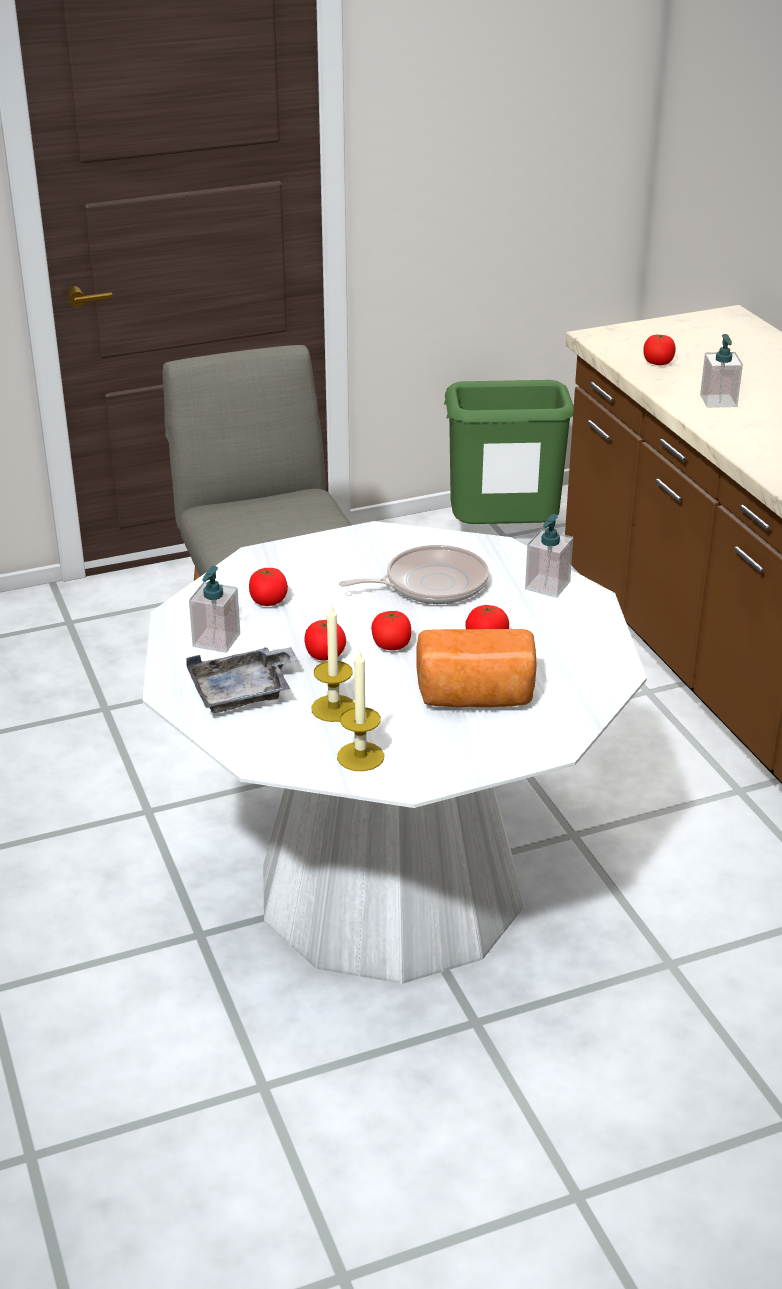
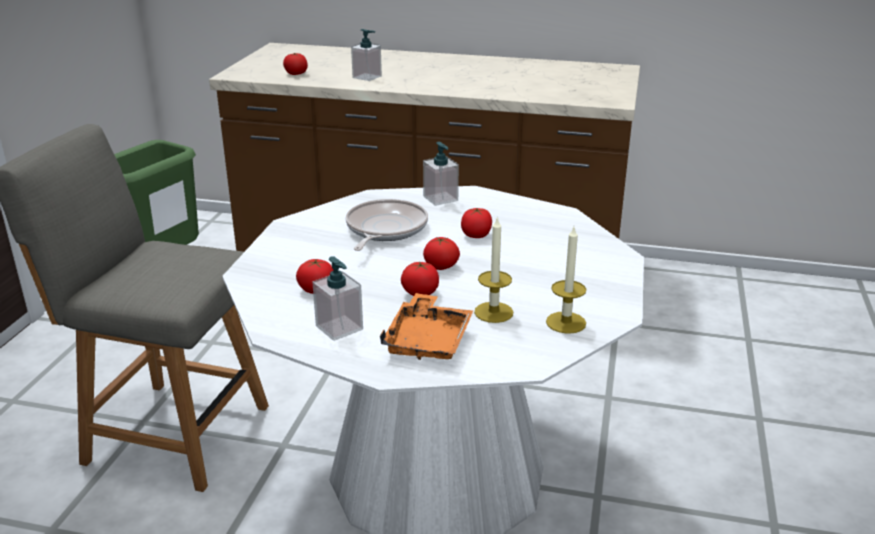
camera: 55 degrees left, 5 degrees down
(243, 692) = (428, 340): grey tray -> orange tray
(476, 697) = (539, 261): bread -> none

